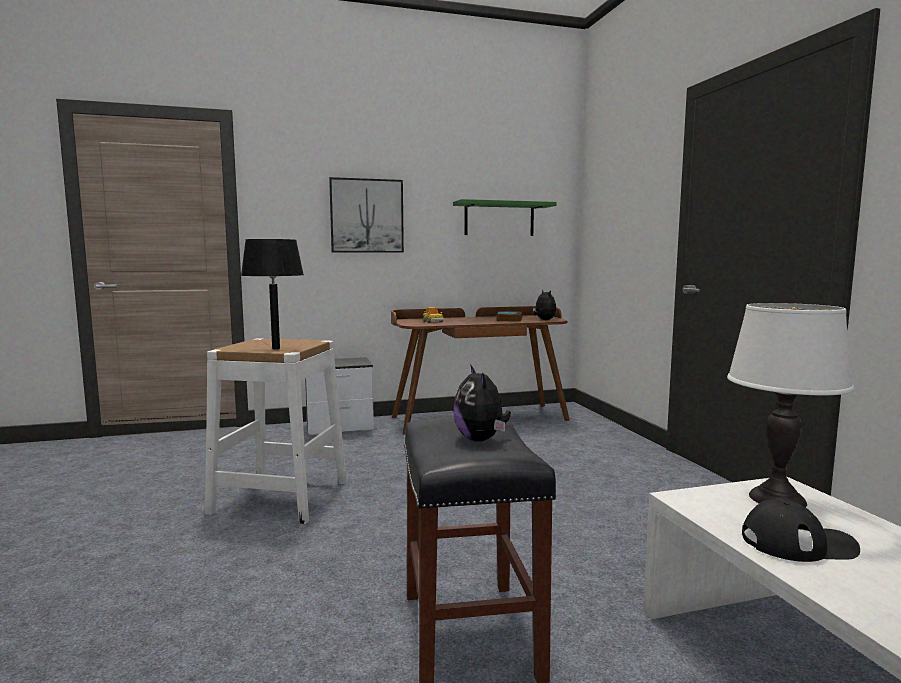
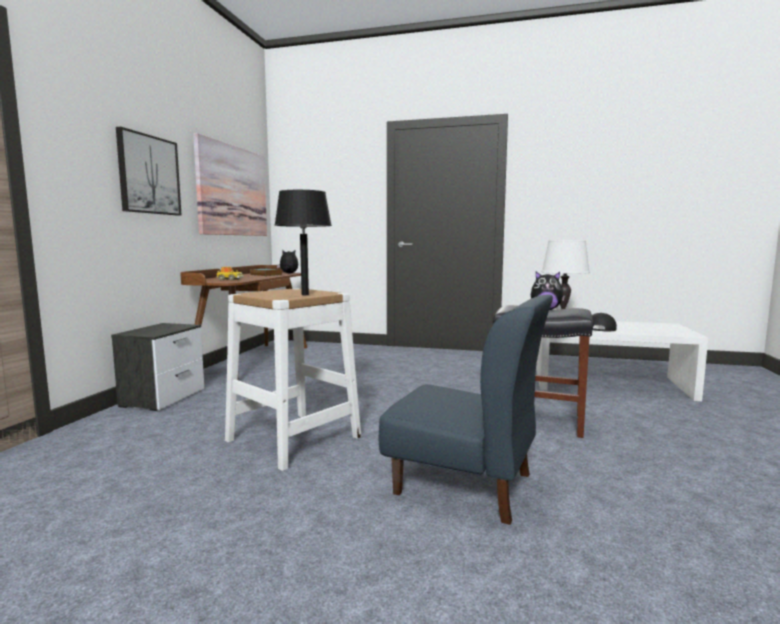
camera: 60 degrees left, 0 degrees up
(197, 614) = (465, 484): none -> blue chair
(499, 219) = (233, 191): green shelf -> picture

